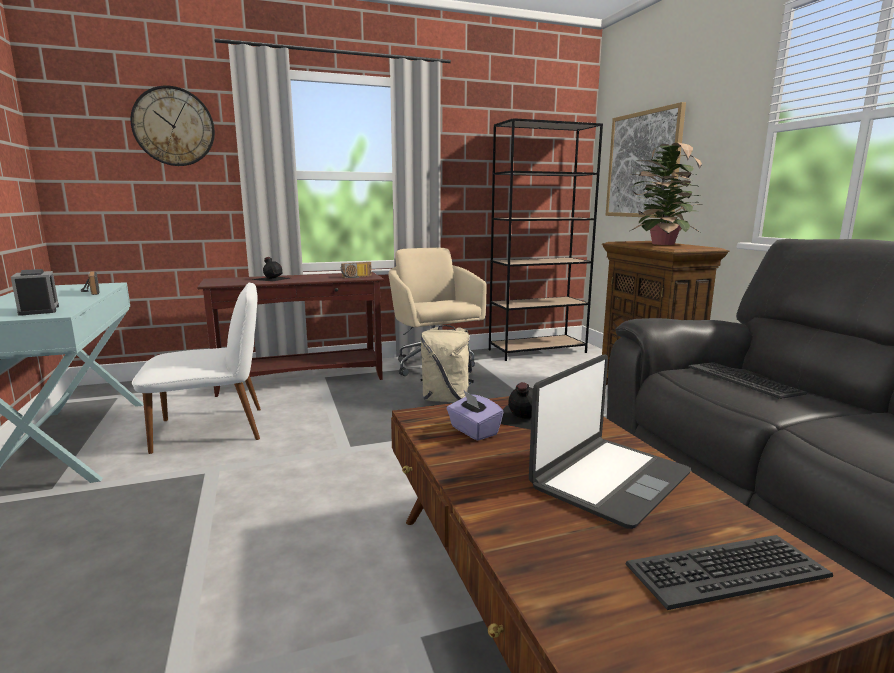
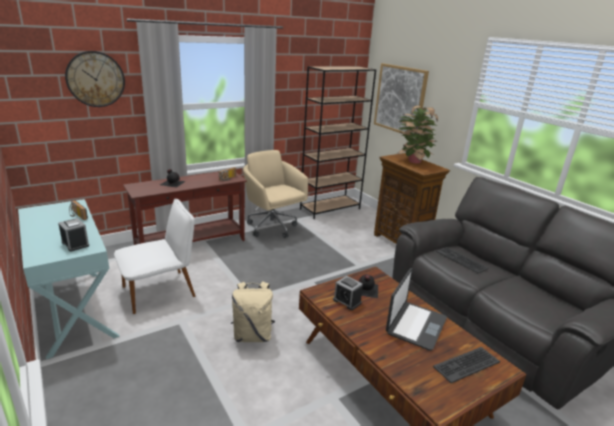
camera: 15 degrees left, 10 degrees up
(446, 399) = (291, 255): beige backpack -> beige backpack (252, 335)
(473, 431) = (347, 301): purple tissue box -> alarm clock

